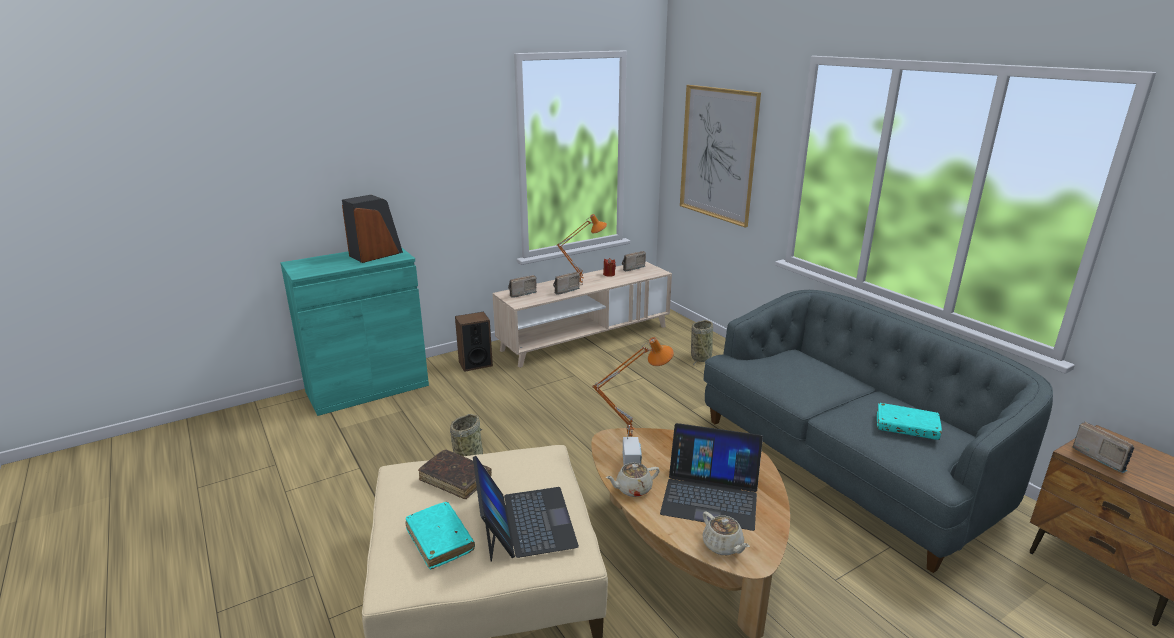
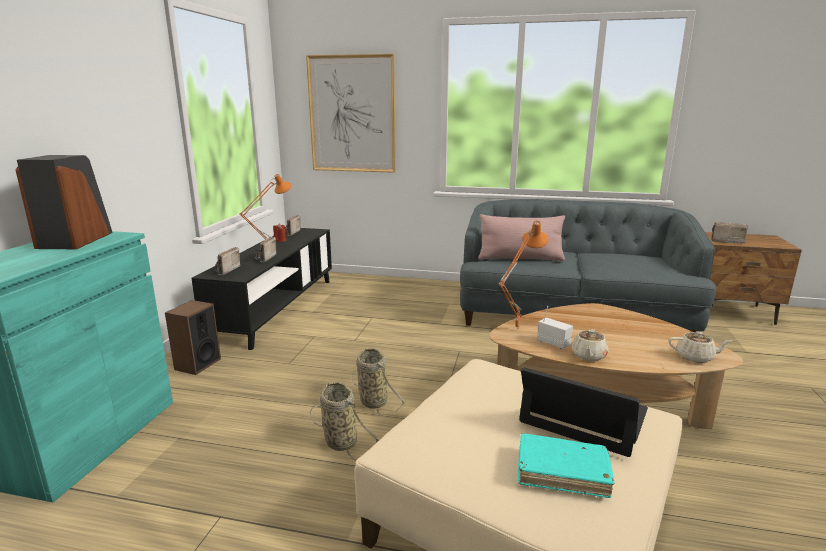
camera: 45 degrees left, 5 degrees down
(455, 479) = (466, 422): brown book -> none
(585, 338) = (276, 309): beige tv stand -> black tv stand
(701, 357) = (389, 291): basket -> basket (372, 400)
(710, 495) = (629, 336): laptop -> none
(777, 371) = (520, 258): none -> pink pillow
(906, 427) = (635, 260): turquoise book -> none

